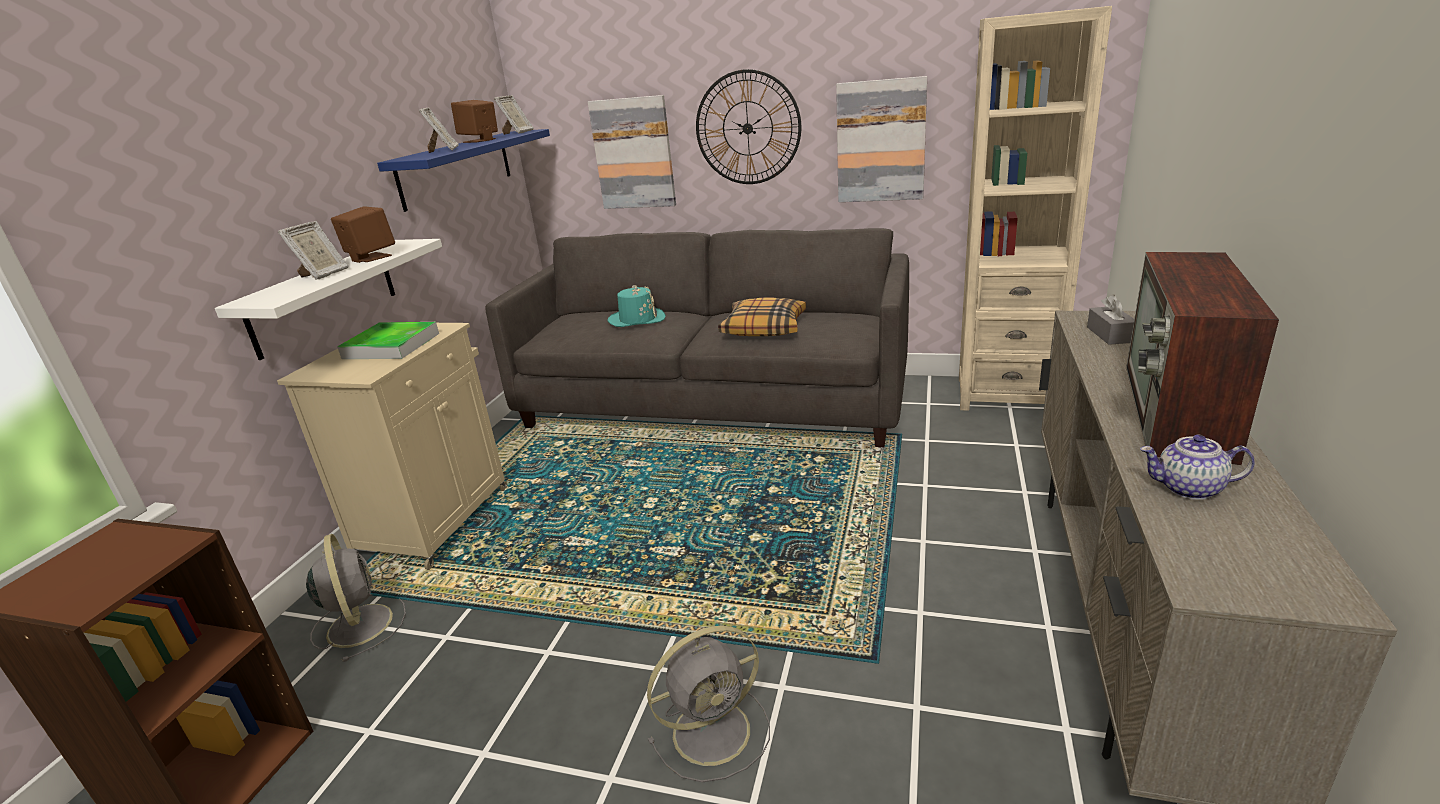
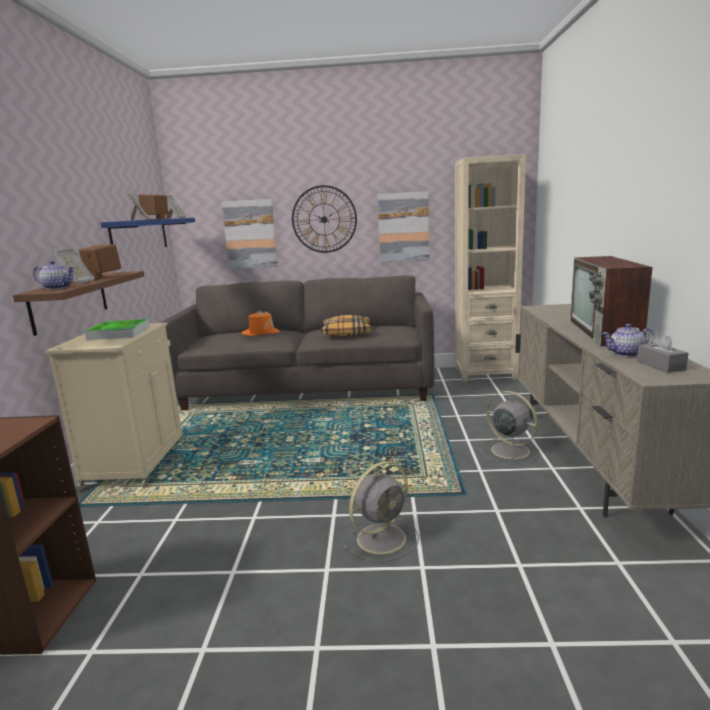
camera: 15 degrees left, 10 degrees down
(283, 291) = (58, 288): none -> teapot
(324, 296) = (70, 301): white shelf -> brown shelf
(359, 623) = (104, 521): grey fan -> grey fan (508, 450)
(637, 319) = (261, 333): turquoise hat -> orange hat
(1110, 335) = (554, 312): grey tissue box -> grey tissue box (660, 365)

